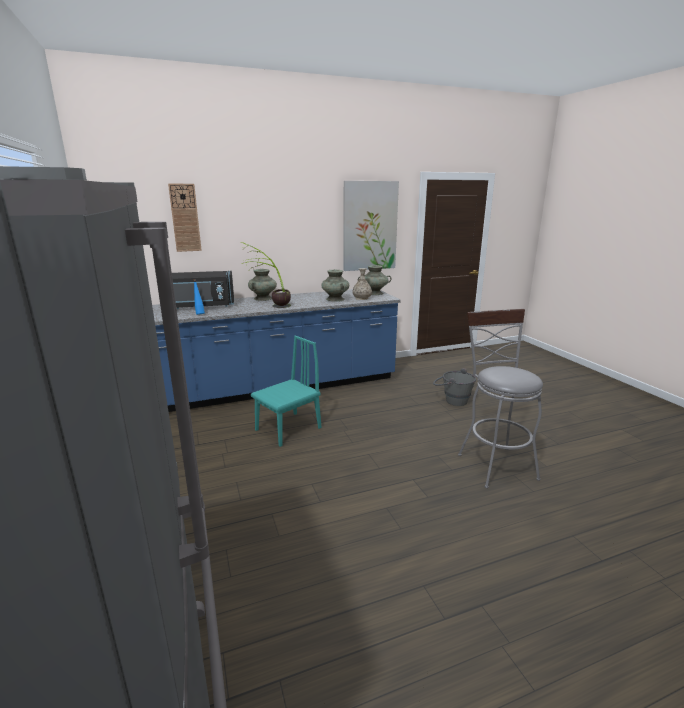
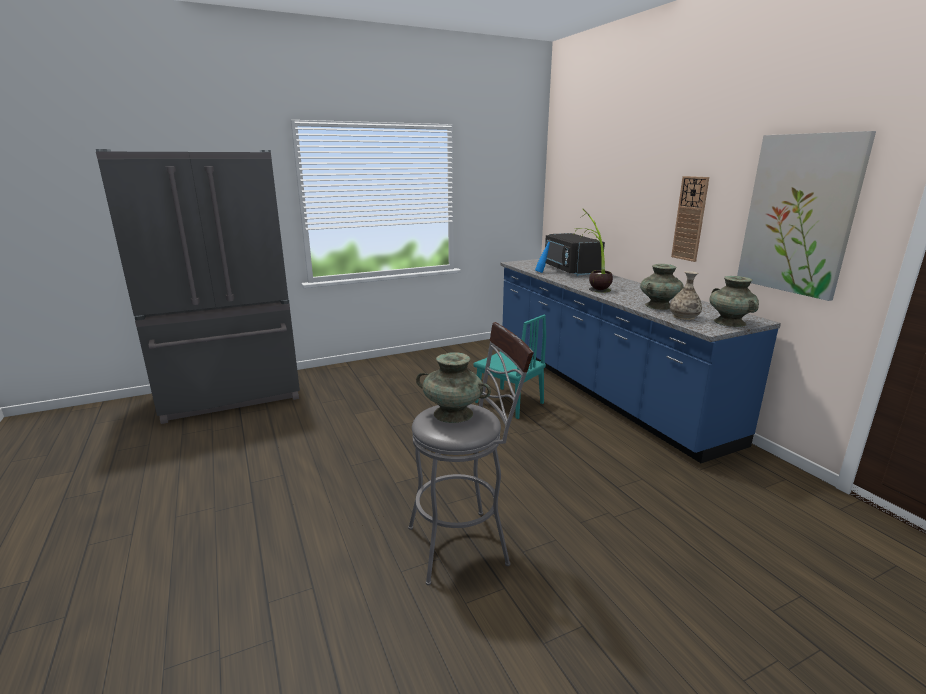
camera: 85 degrees right, 0 degrees up
(185, 218) = (598, 181): wall clock -> wall clock (690, 219)
(263, 298) = (624, 282): turquoise vase -> turquoise vase (452, 414)
(452, 400) = (657, 523): grey bucket -> none

